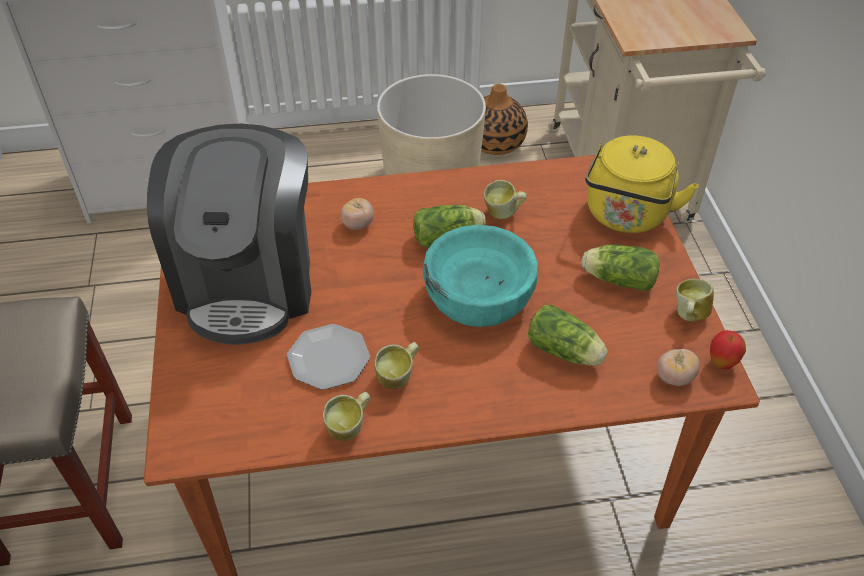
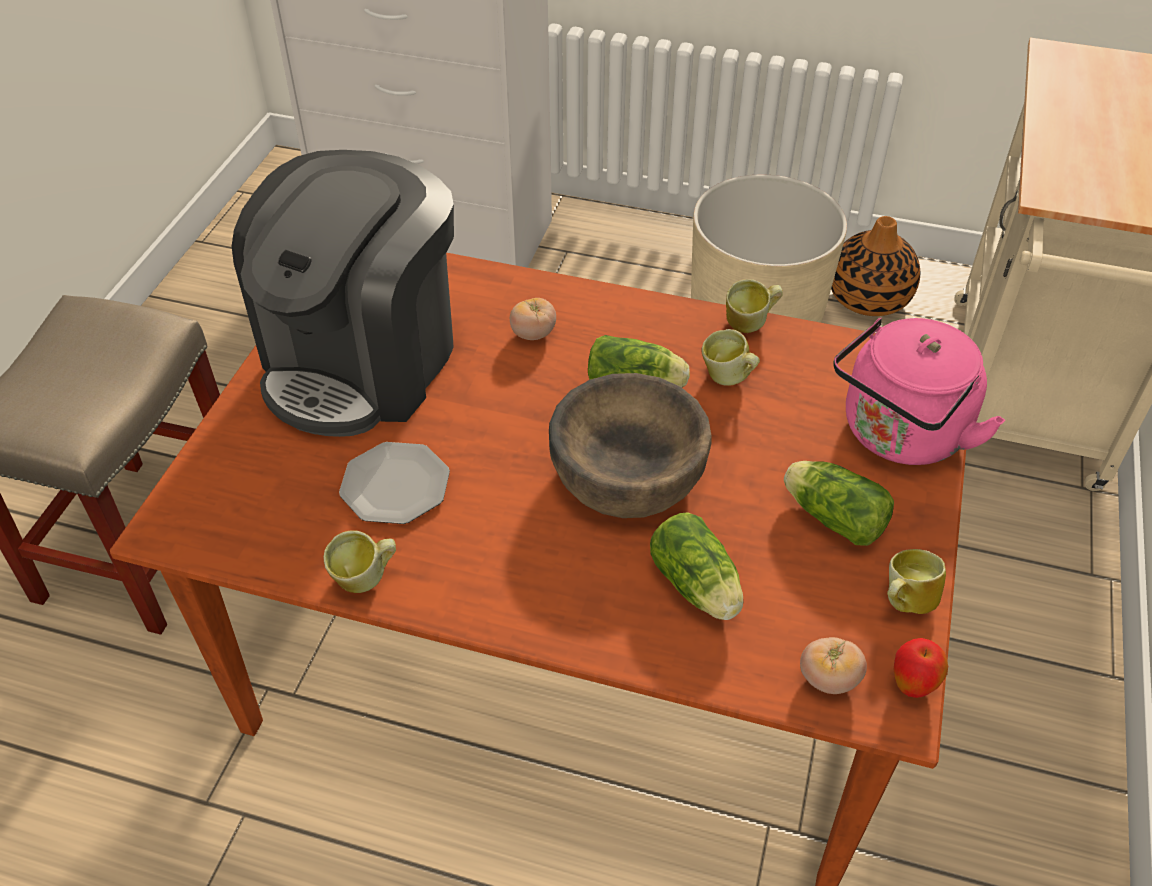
camera: 25 degrees right, 0 degrees up
(398, 378) = (462, 541): mug -> mug (750, 324)
(478, 297) = (627, 475): turquoise bowl -> brown bowl
(626, 216) = (899, 436): yellow kettle -> pink kettle

